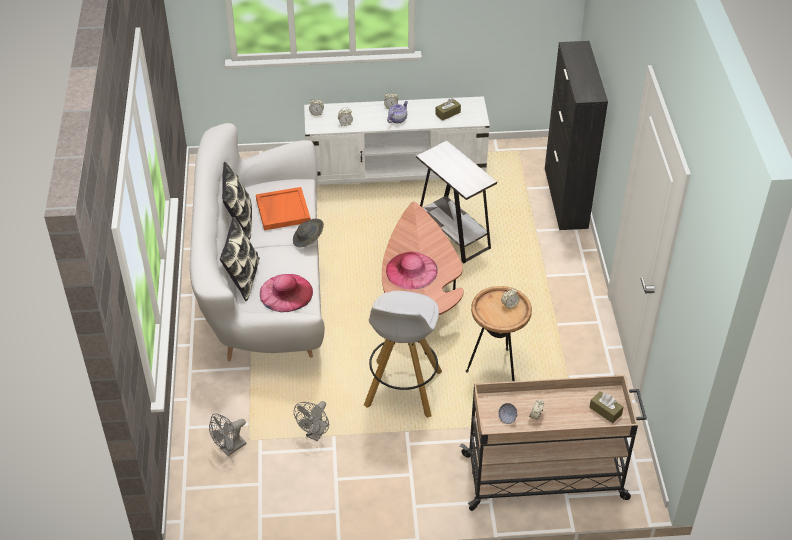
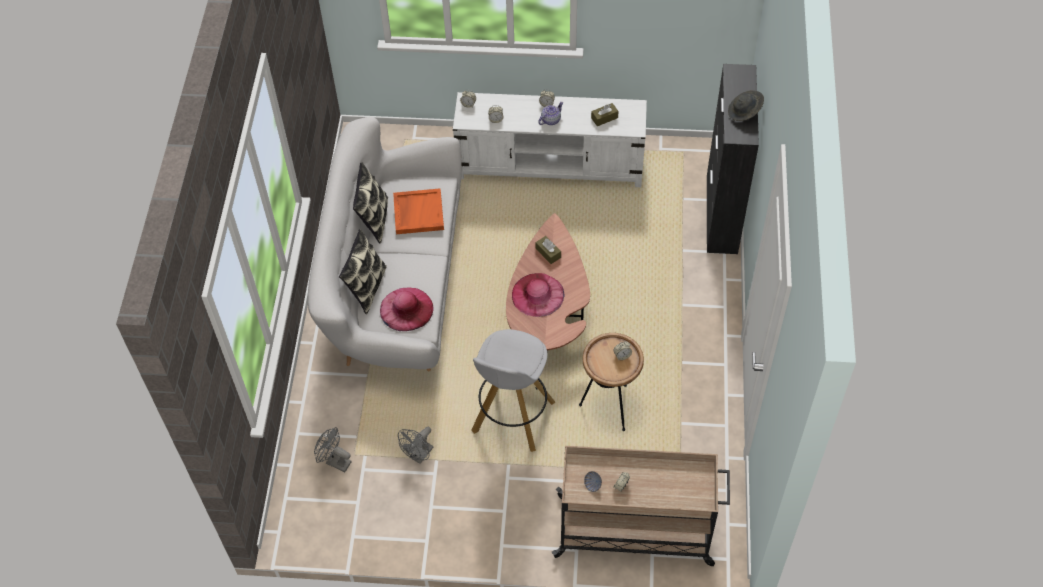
camera: 10 degrees right, 10 degrees up
(230, 449) = (335, 461): grey fan -> grey fan turned 60 degrees clockwise
(308, 239) = (438, 249): grey hat -> grey hat (744, 112)
(453, 235) = (595, 246): white side table -> none
(605, 411) = (691, 489): brown tissue box -> brown tissue box (548, 253)

